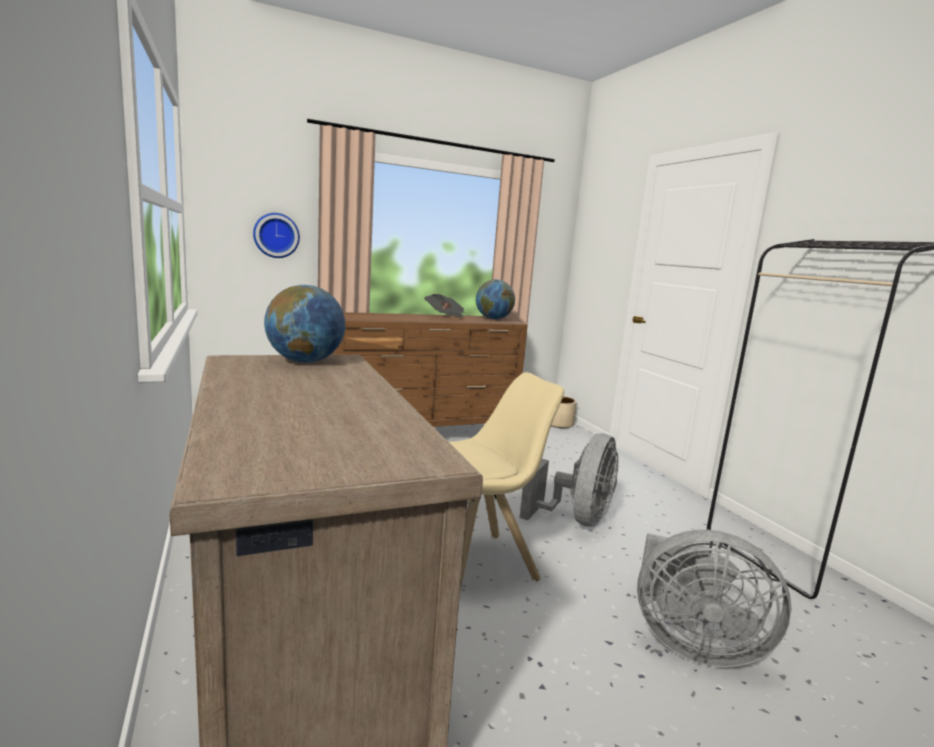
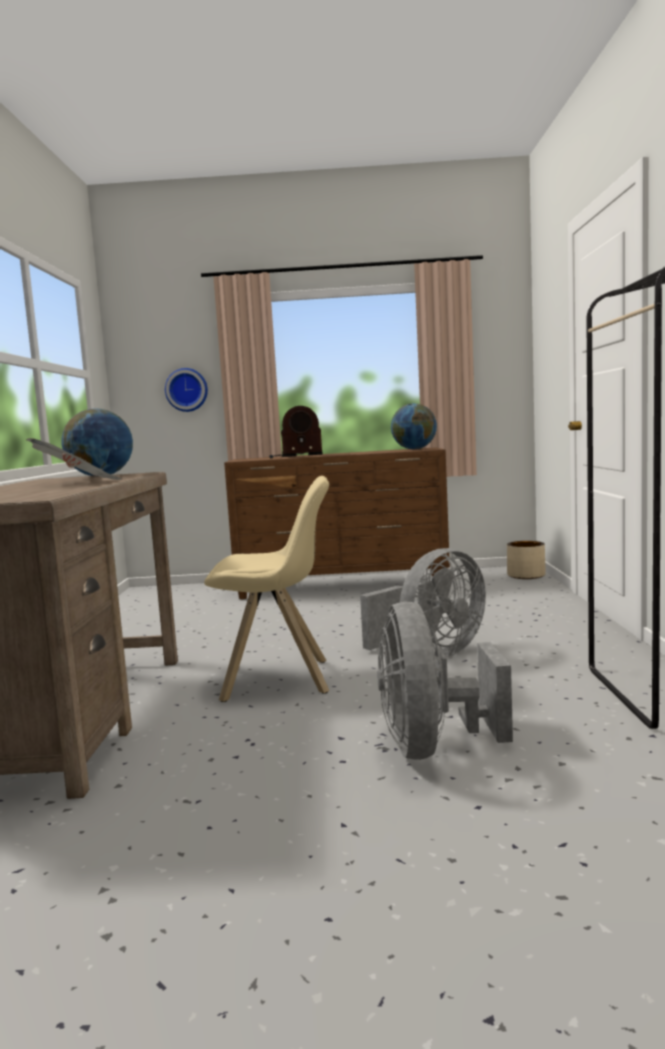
camera: 25 degrees right, 5 degrees down
(396, 318) = (295, 456): none -> radio
(445, 318) = (355, 452): newspaper -> newspaper (78, 483)
(691, 643) = (432, 747): grey fan -> grey fan turned 45 degrees clockwise

